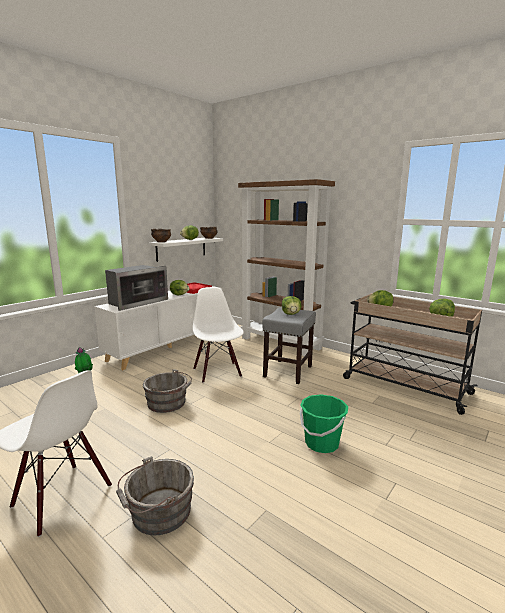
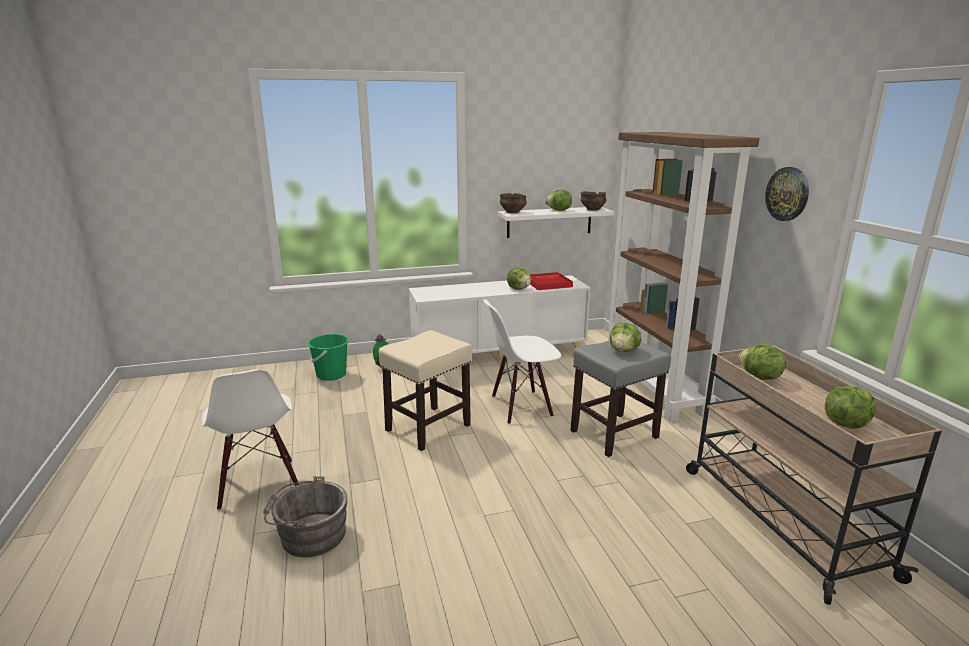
camera: 35 degrees right, 5 degrees up
(136, 302) = (456, 291): microwave -> none
(168, 403) = (429, 427): grey bucket -> beige stool
(218, 372) = (521, 406): white chair -> white chair turned 120 degrees counterclockwise
(321, 443) = (543, 544): green bucket -> green bucket (331, 375)
(357, 211) = (787, 194): none -> wall clock

